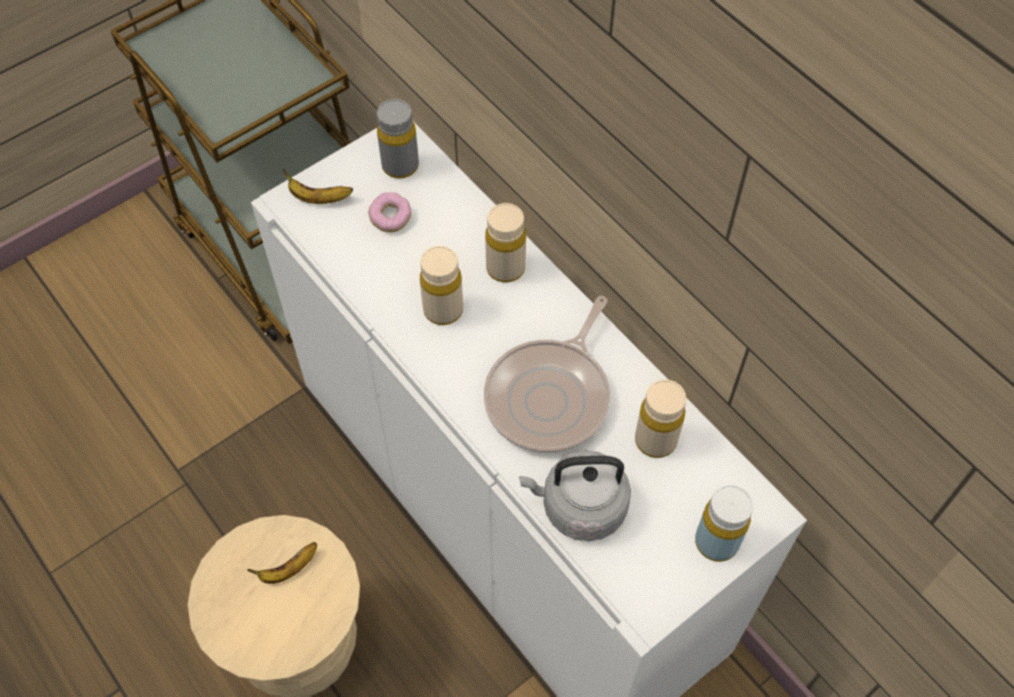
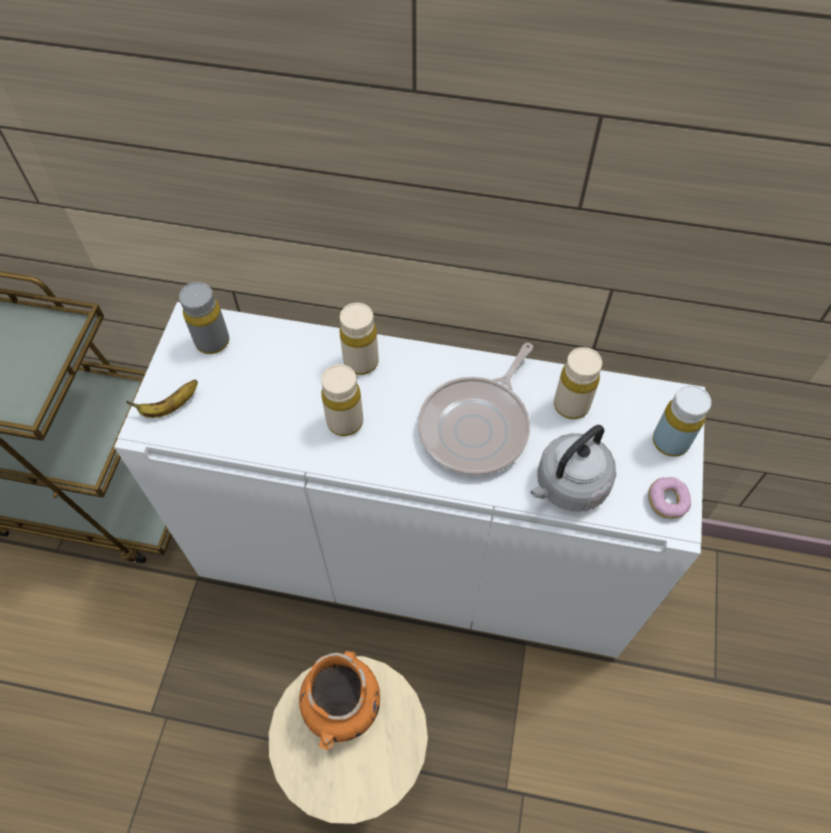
camera: 40 degrees left, 0 degrees up
(288, 570) = (343, 708): banana -> orange vase
(390, 218) = (241, 384): donut -> donut (667, 502)
(551, 396) = (477, 426): frying pan -> frying pan turned 45 degrees clockwise

